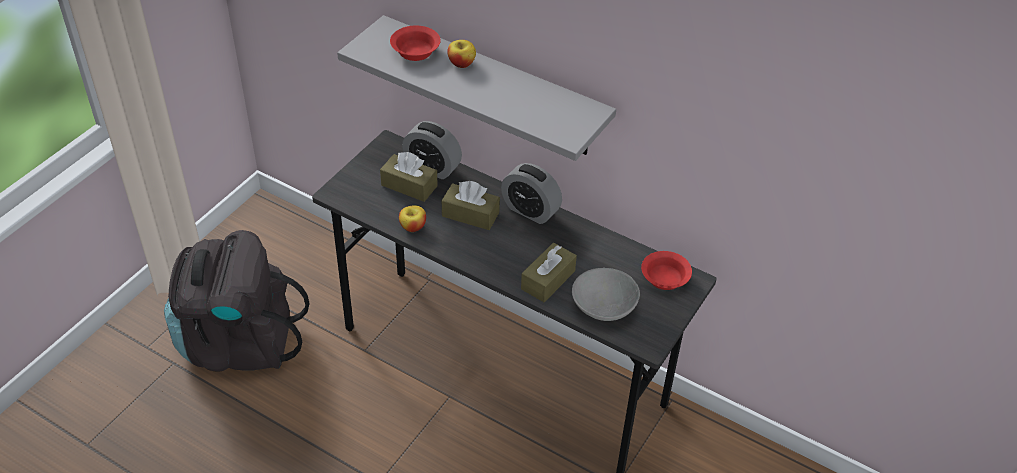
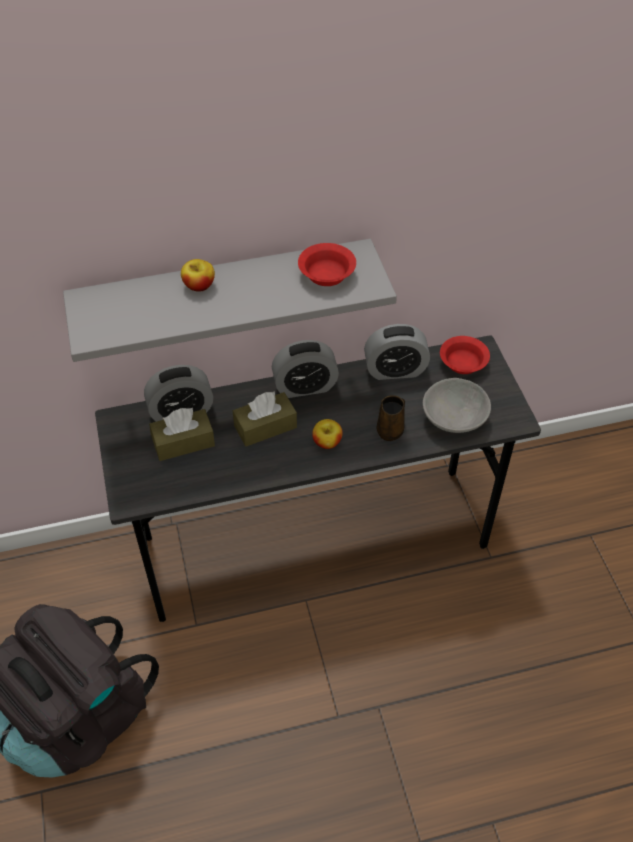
camera: 45 degrees left, 5 degrees up
(413, 227) = (234, 474): apple -> apple (327, 442)
(416, 52) = (146, 303): red bowl -> red bowl (328, 274)
(548, 280) = (391, 431): brown tissue box -> brown mug
(607, 246) = (395, 370): none -> alarm clock

